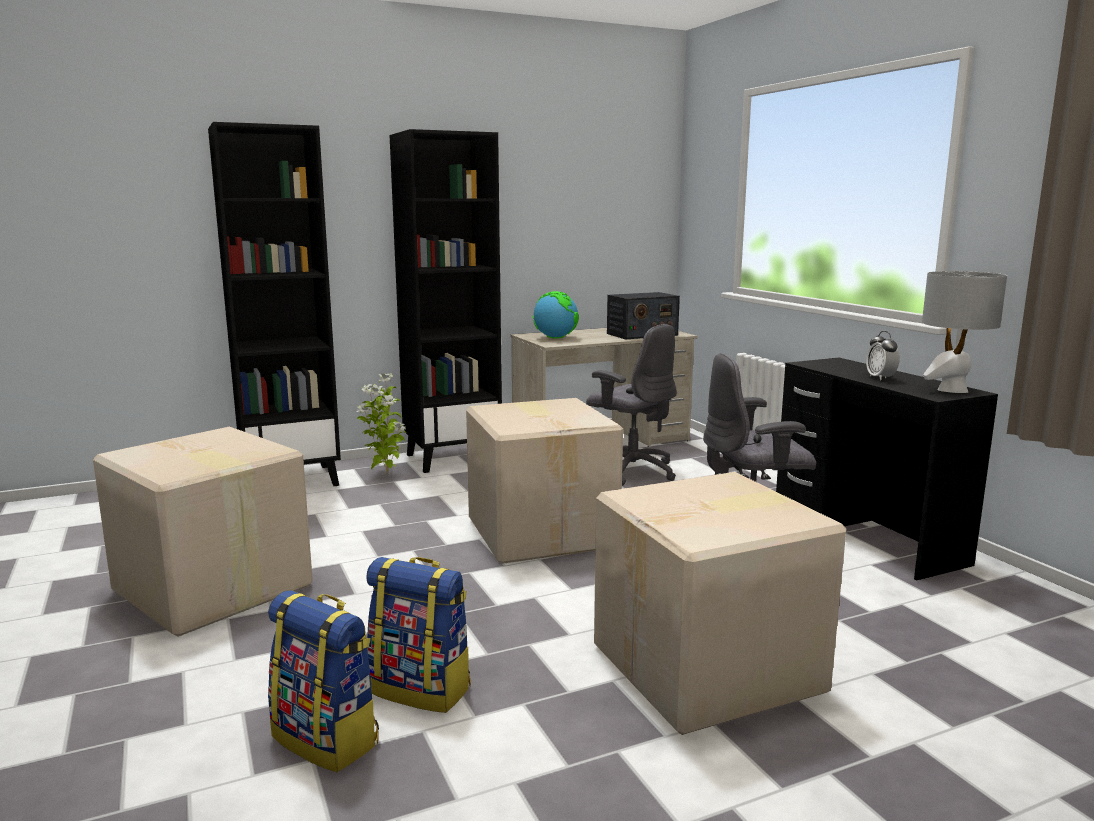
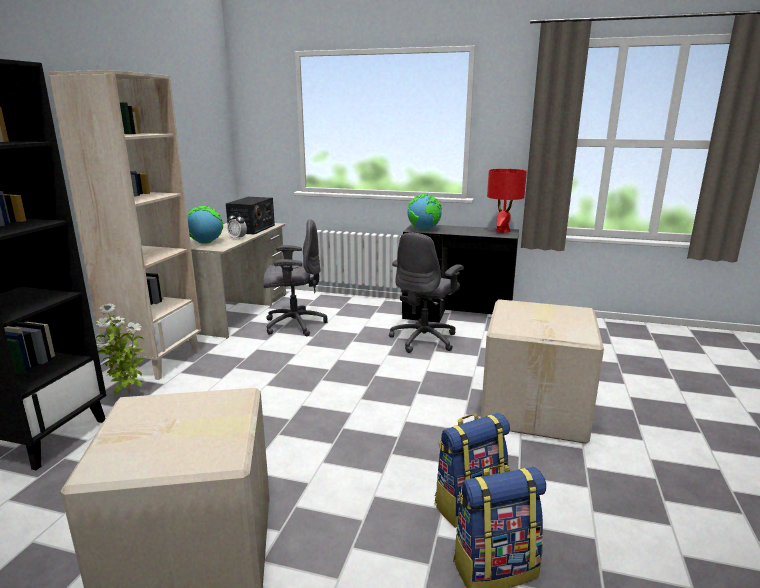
camera: 50 degrees left, 5 degrees up
(452, 458) = (156, 360): black bookcase -> beige bookcase
(542, 532) = (327, 382): cardboard box -> none
(823, 366) = (424, 230): none -> globe
(880, 378) = (464, 231): alarm clock -> alarm clock (238, 238)
(952, 390) = (502, 231): grey table lamp -> red table lamp

